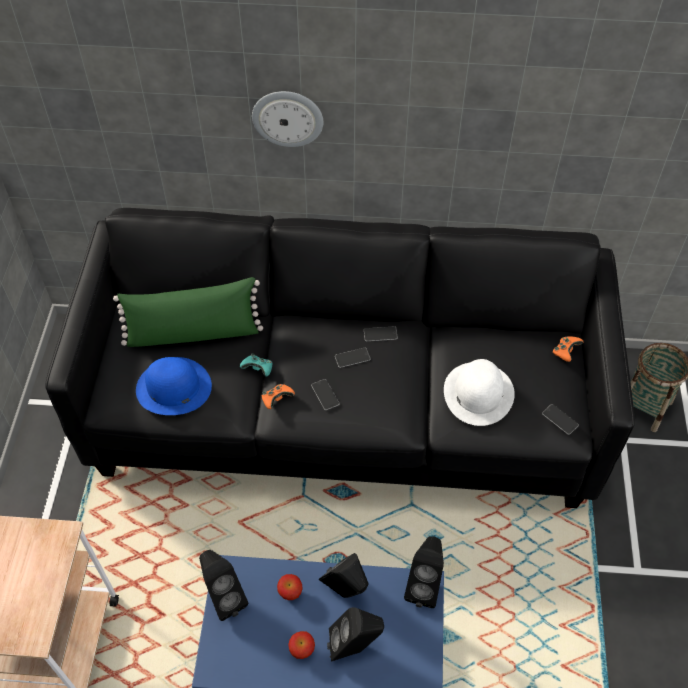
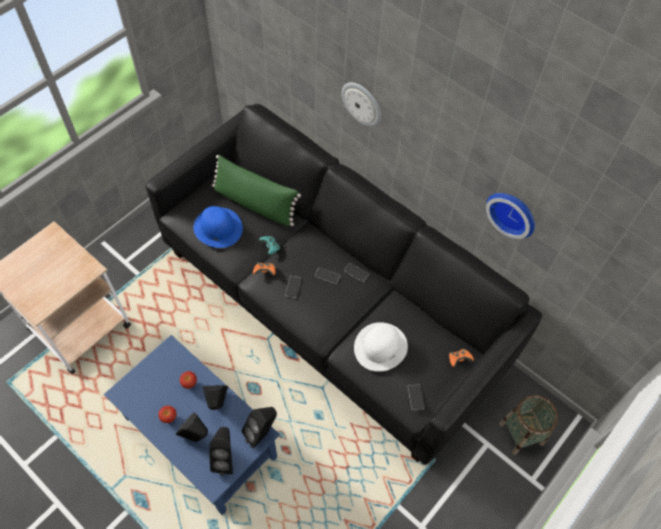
camera: 35 degrees right, 5 degrees up
(224, 597) = (156, 360): black speaker -> black speaker (225, 458)
(543, 141) = (513, 212): none -> wall clock

